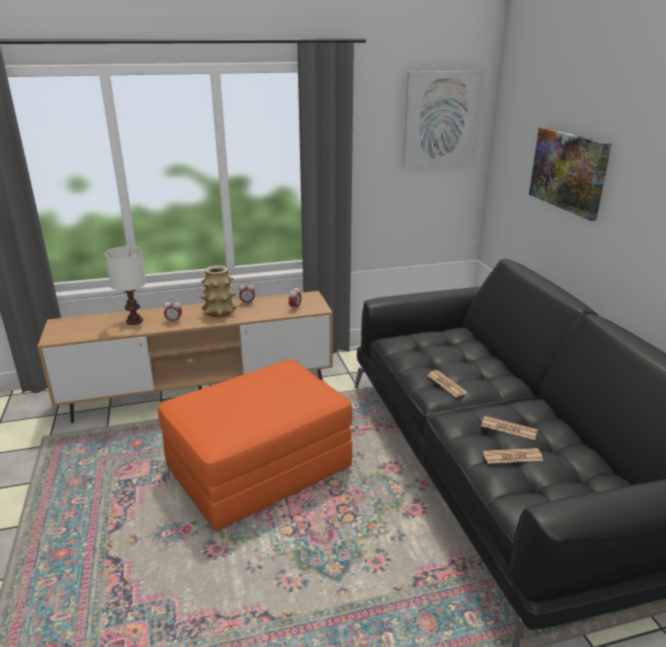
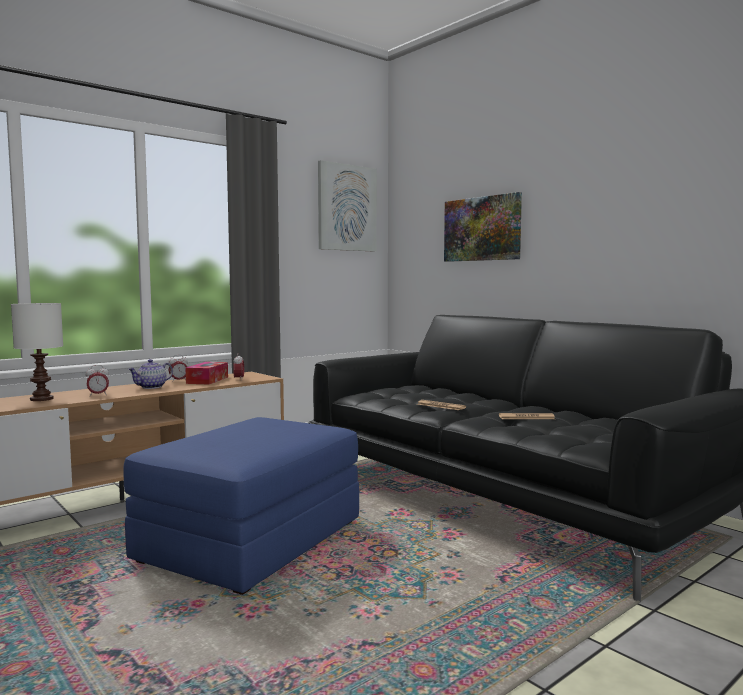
camera: 25 degrees left, 20 degrees down
(219, 312) = (151, 387): vase -> teapot
(260, 469) = (252, 541): orange ottoman -> blue ottoman
(270, 305) = (207, 380): none -> tissue box
(512, 456) = (550, 427): newspaper -> none

